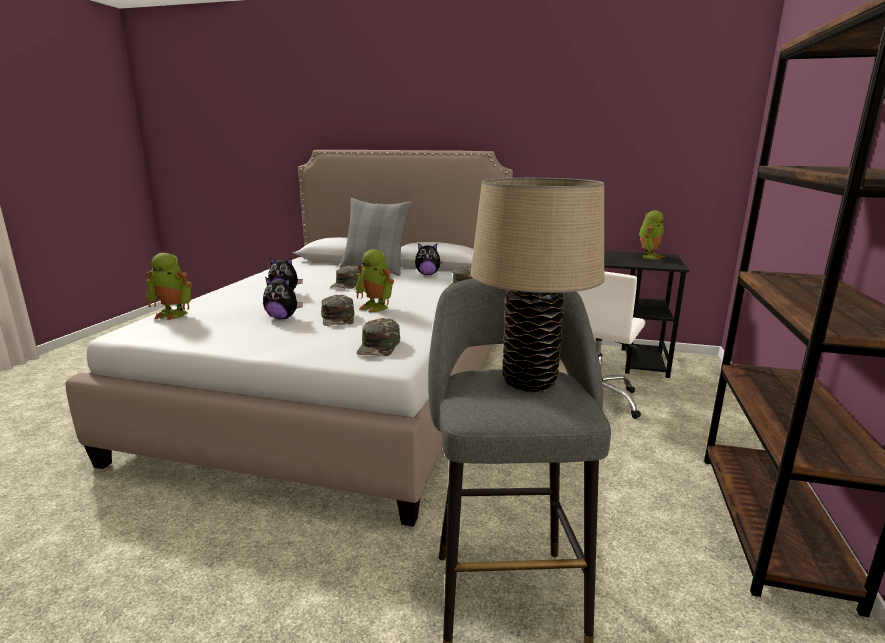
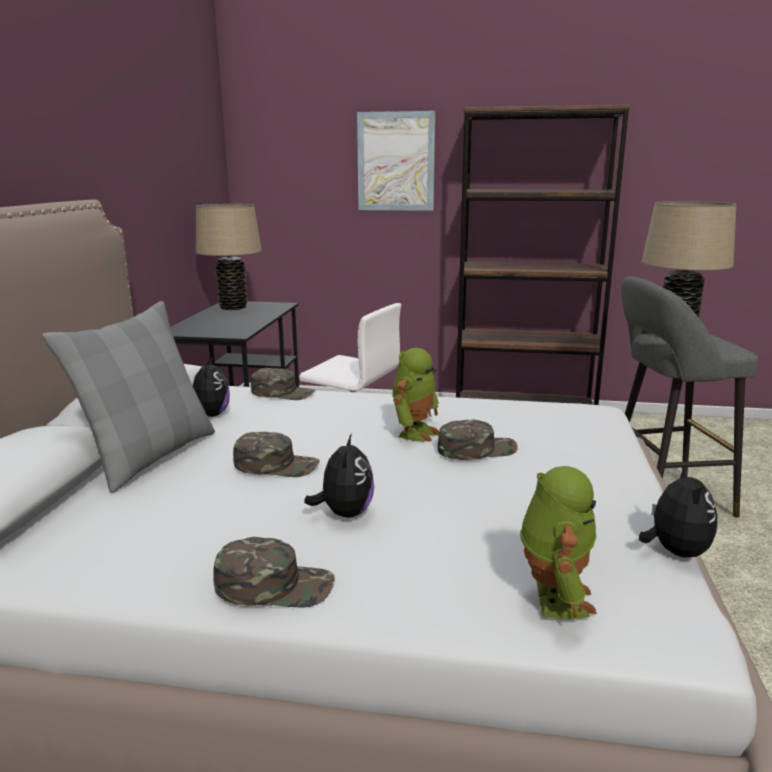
camera: 95 degrees left, 0 degrees up
(282, 318) = (496, 488): plush toy -> plush toy (675, 552)
(379, 346) = (563, 418): green cap -> green cap (275, 585)
(649, 257) = (233, 307): toy robot -> beige table lamp
(826, 126) = (396, 162): none -> picture

